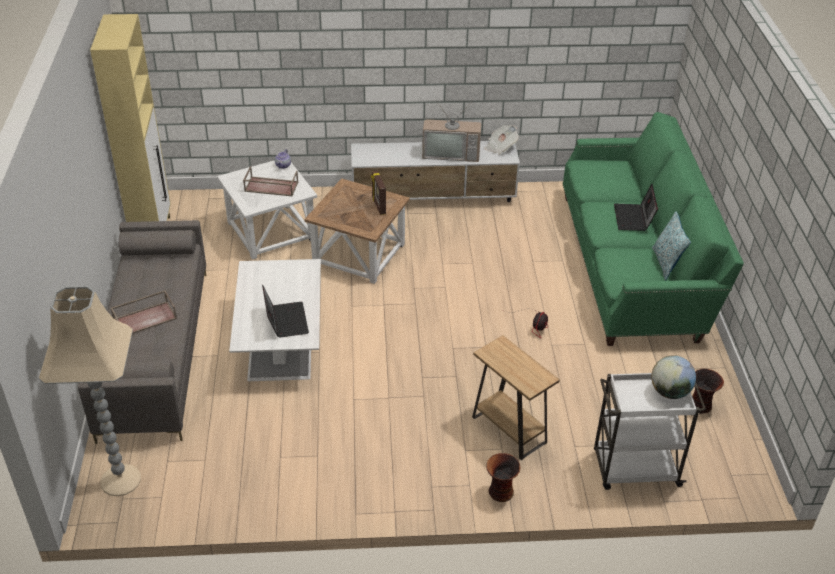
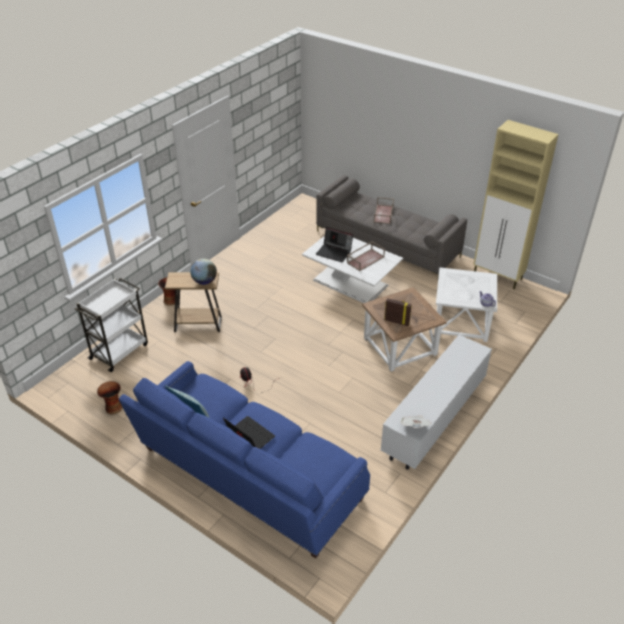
camera: 130 degrees right, 0 degrees up
(120, 479) = (313, 211): beige floor lamp -> none
(270, 187) = (463, 288): brown tray -> brown tray (365, 259)
(451, 153) = (432, 393): television -> none
(633, 265) = (247, 477): green sofa -> blue sofa
(669, 392) = (100, 307): globe -> globe (204, 281)

